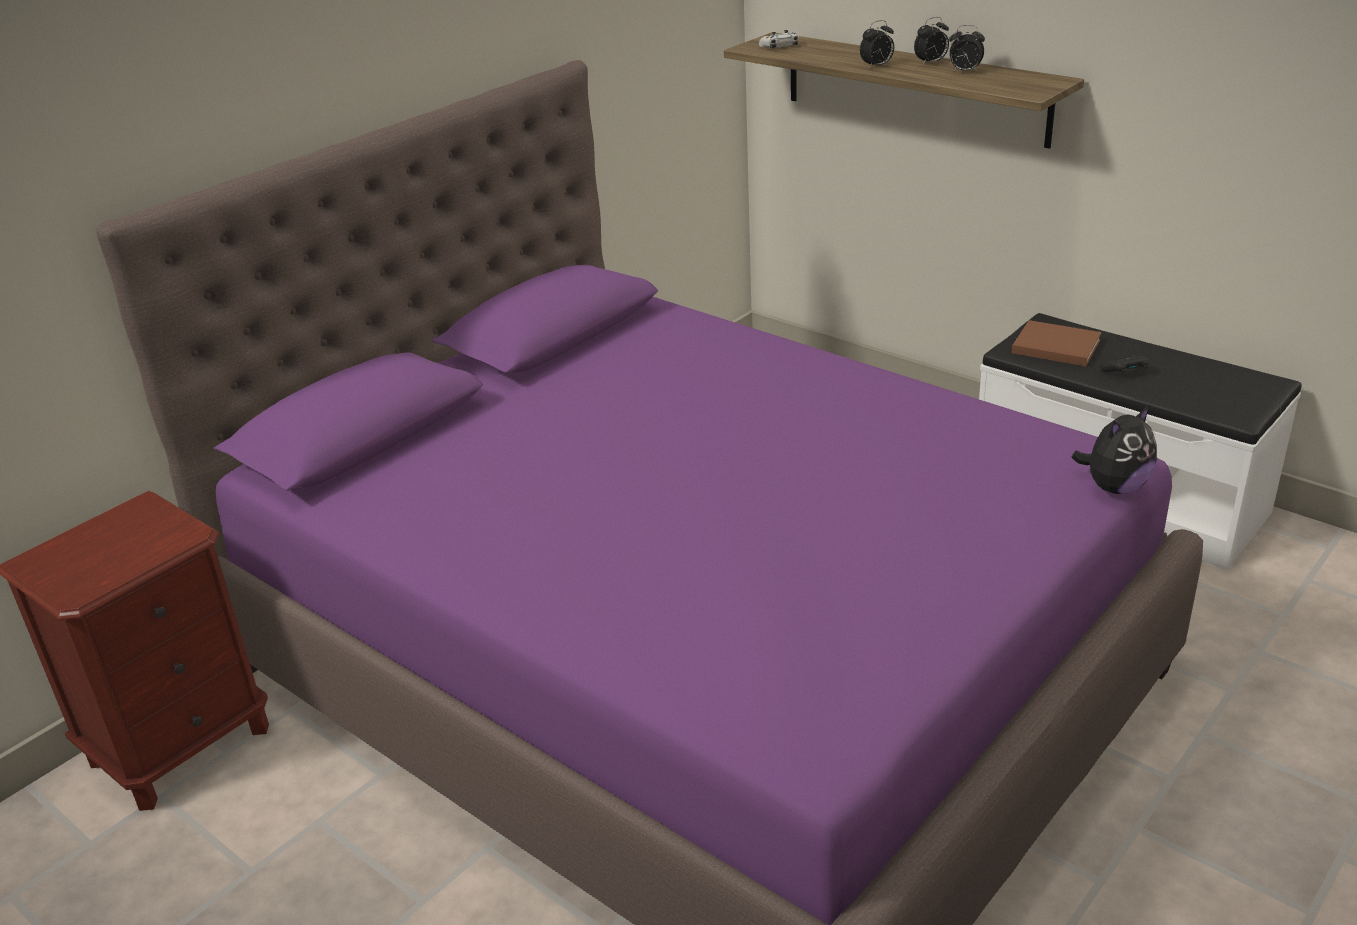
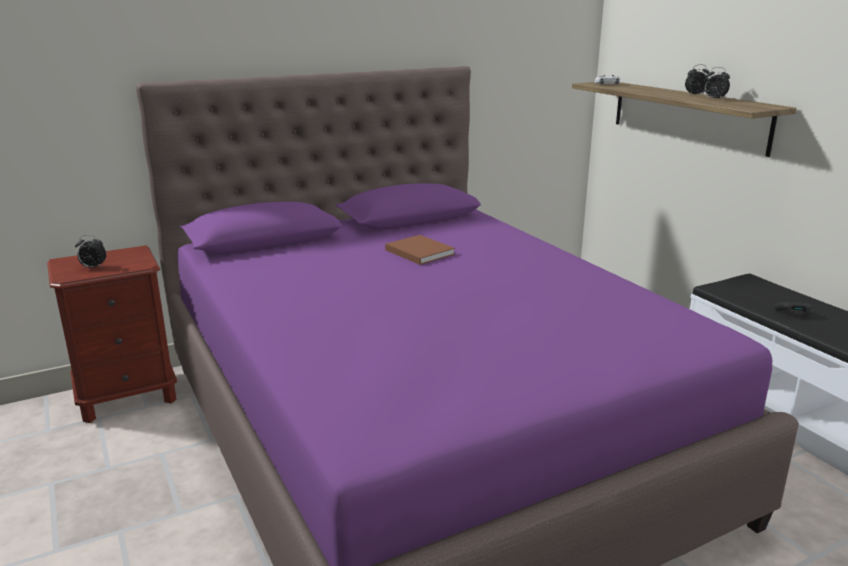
camera: 20 degrees right, 10 degrees down
(877, 66) = (658, 93): alarm clock -> alarm clock (93, 268)
(1053, 346) = (747, 290): brown book -> brown book (418, 251)
(1114, 487) = (713, 353): plush toy -> none

